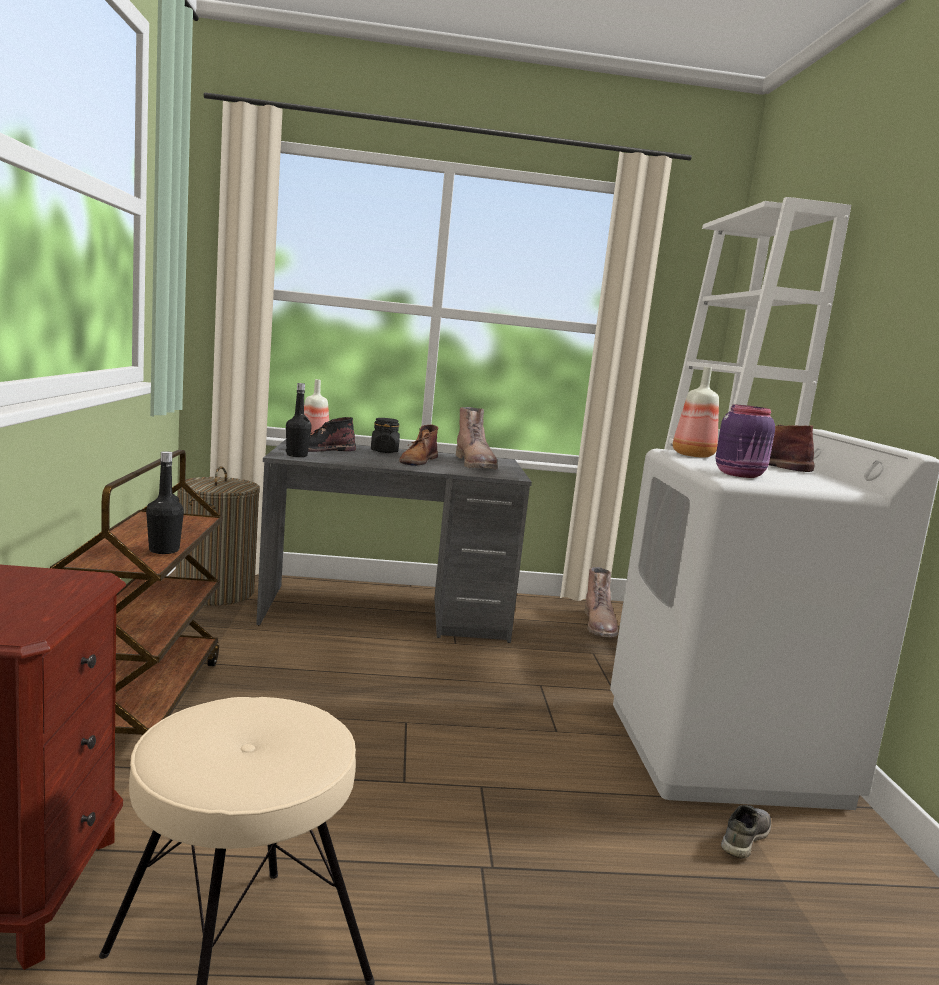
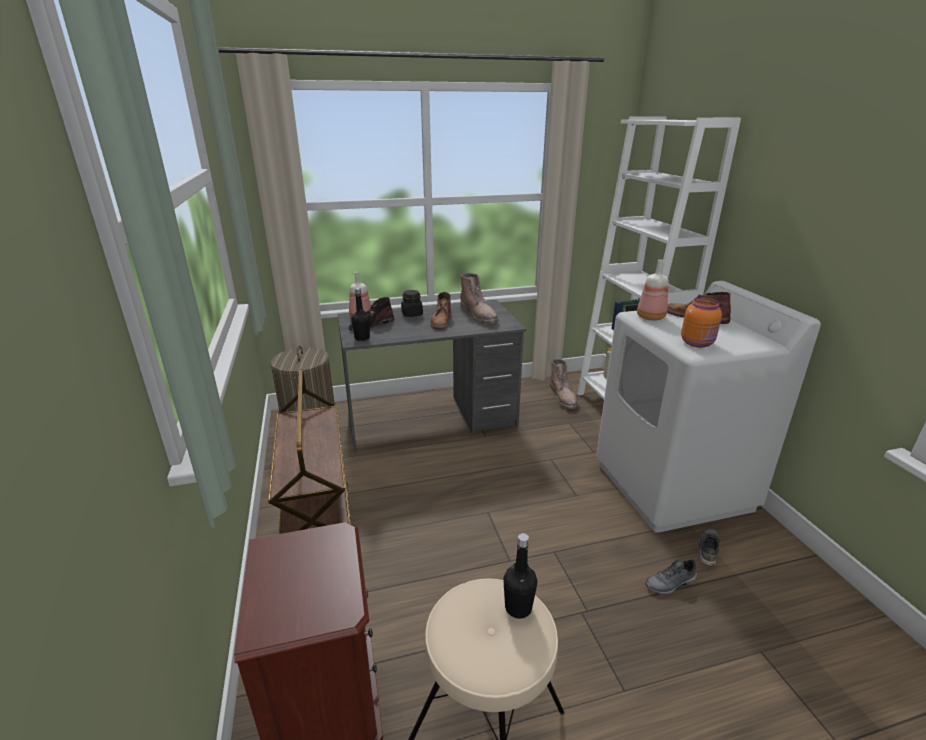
camera: 10 degrees left, 15 degrees up
(164, 550) = (327, 458): black bottle -> black bottle (518, 607)
(656, 866) = (671, 583): none -> grey shoe
(741, 475) = (698, 343): purple jar -> orange jar

